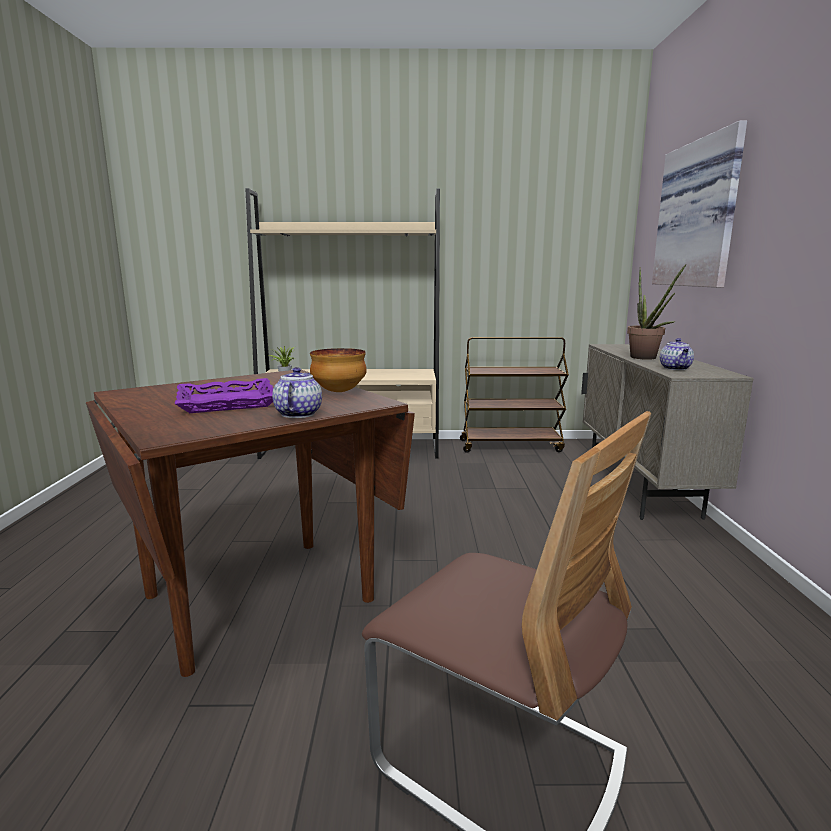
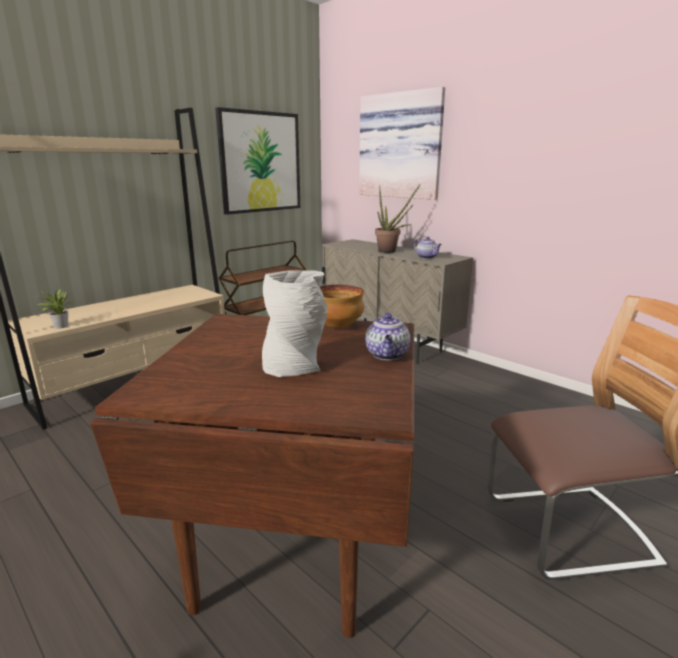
camera: 45 degrees left, 5 degrees up
(227, 402) = (295, 365): purple tray -> grey vase
(298, 414) = (387, 355): teapot -> teapot turned 135 degrees counterclockwise
(538, 245) = (260, 162): none -> picture

